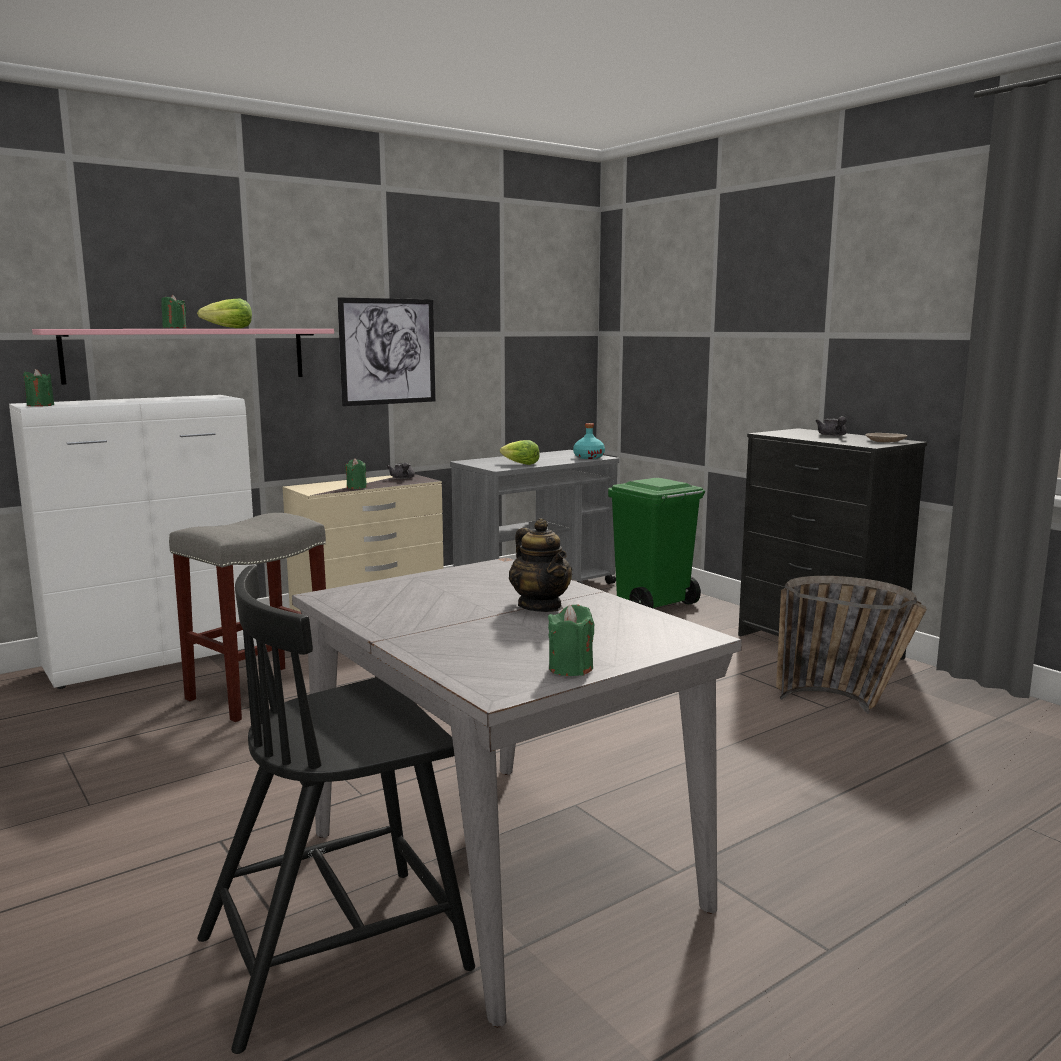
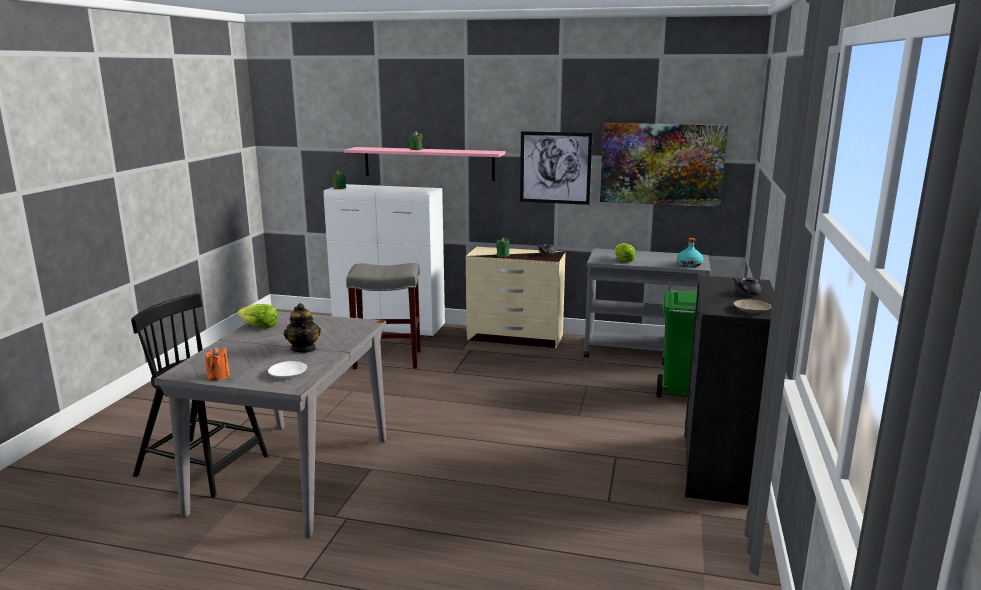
camera: 50 degrees right, 5 degrees up
(229, 328) = (442, 150): lettuce -> lettuce (258, 327)
(512, 340) = (661, 164): none -> picture
(540, 606) = (304, 349): teapot -> teapot turned 45 degrees counterclockwise
(570, 668) = (218, 376): green candle -> orange candle
(639, 630) = (288, 374): none -> white plate
(845, 704) = (623, 506): basket -> none

